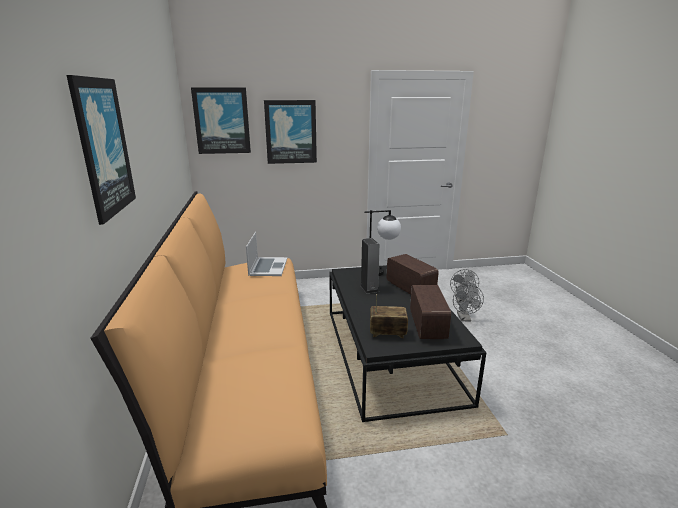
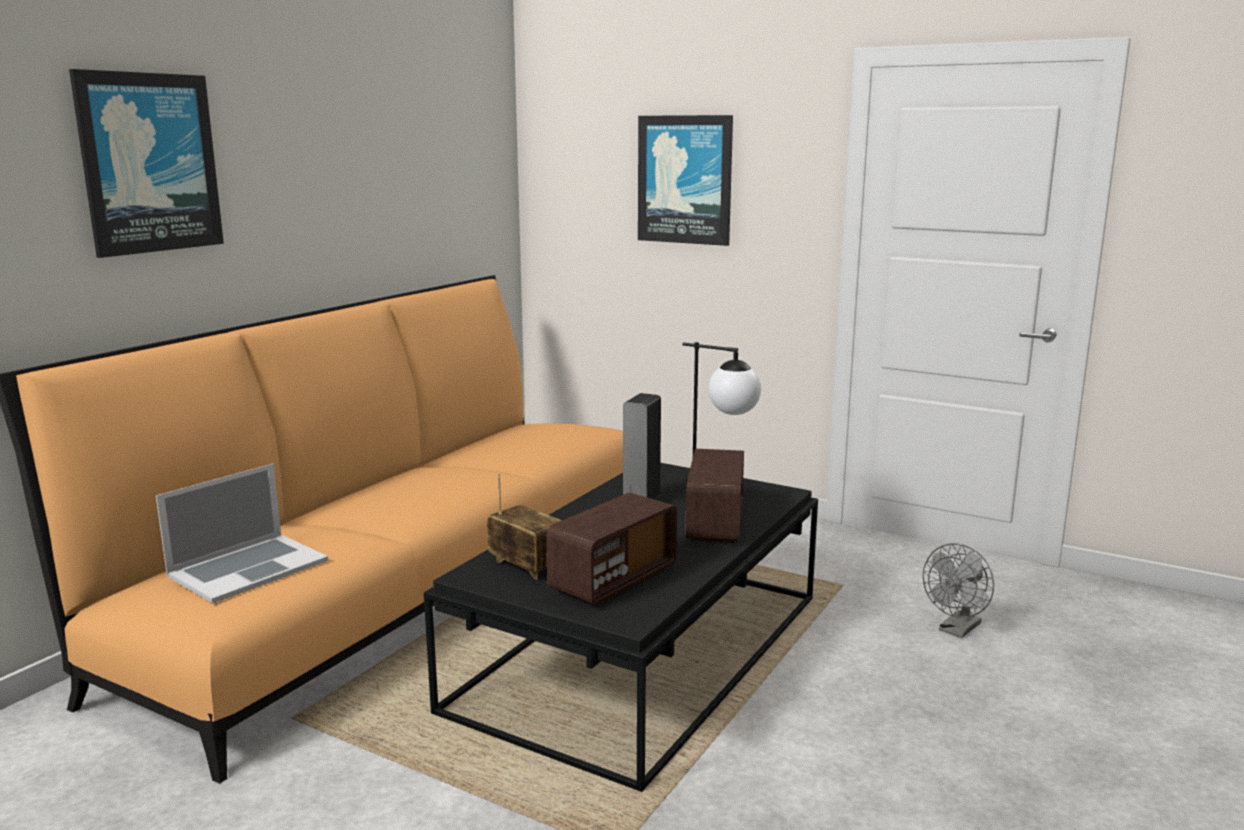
camera: 40 degrees right, 5 degrees down
(222, 121) = (571, 154): picture -> none
(268, 267) = (560, 433): laptop -> laptop (248, 568)
(464, 318) = (900, 660): grey fan -> none

